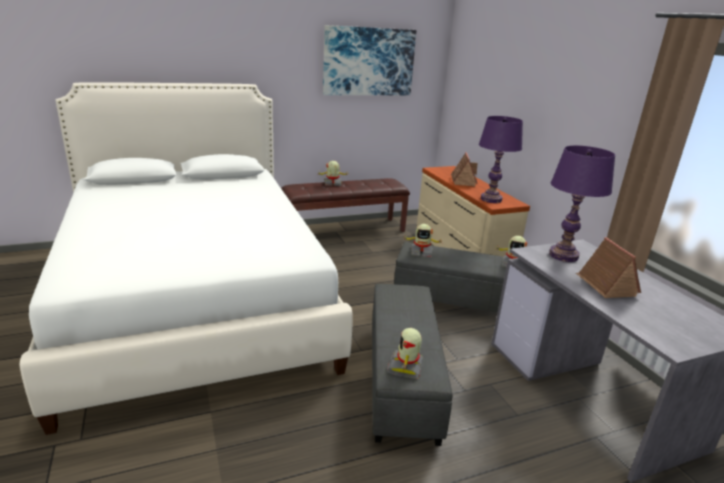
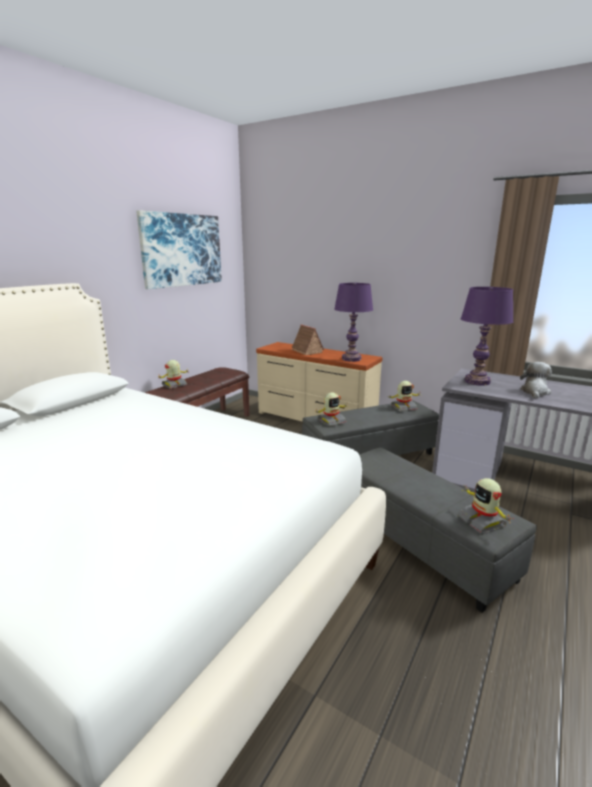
camera: 35 degrees left, 5 degrees down
(605, 285) = (535, 392): toy house -> plush toy

